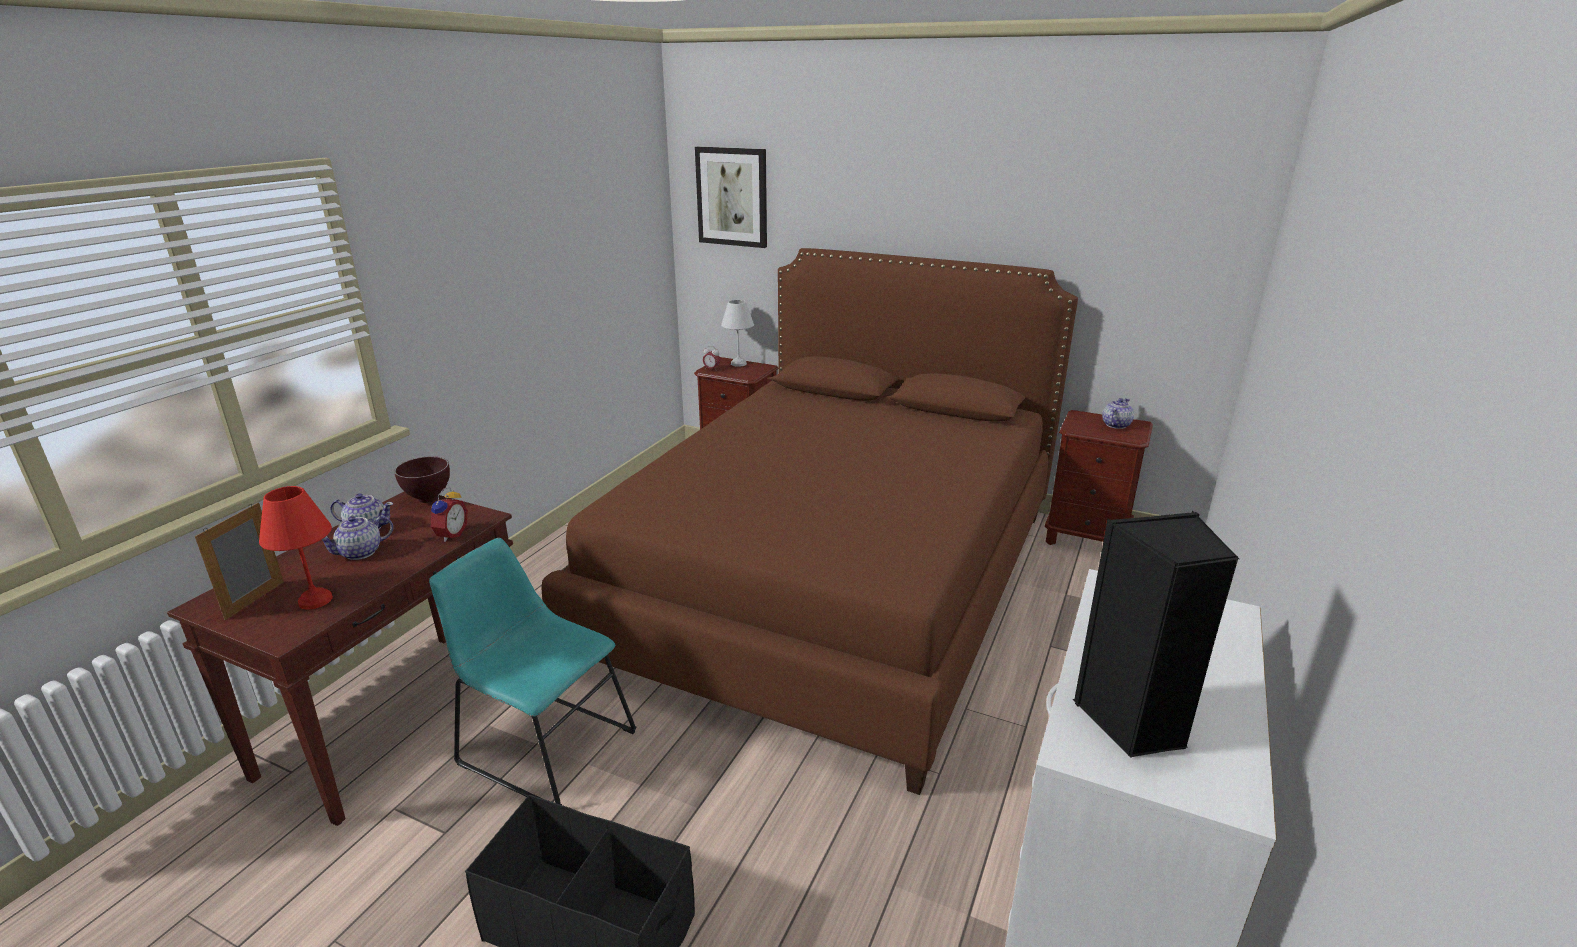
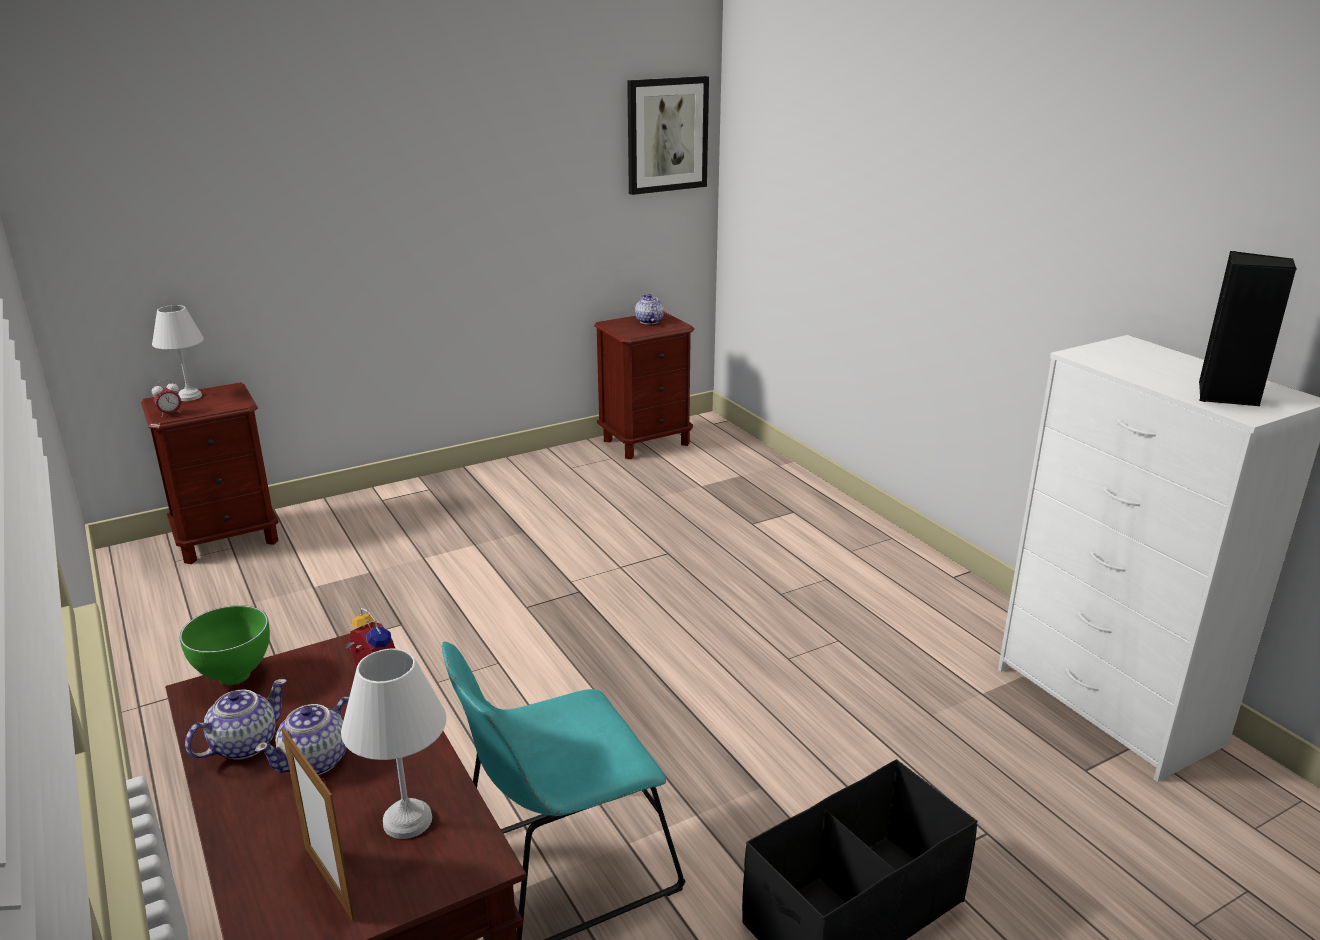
camera: 55 degrees left, 0 degrees up
(314, 601) = (408, 822): red table lamp -> white table lamp
(361, 552) = (316, 761): teapot -> teapot turned 45 degrees clockwise
(429, 499) = (234, 676): brown bowl -> green bowl
(732, 197) = (117, 160): picture -> picture (667, 135)
(835, 582) = (536, 576): brown bed -> none

